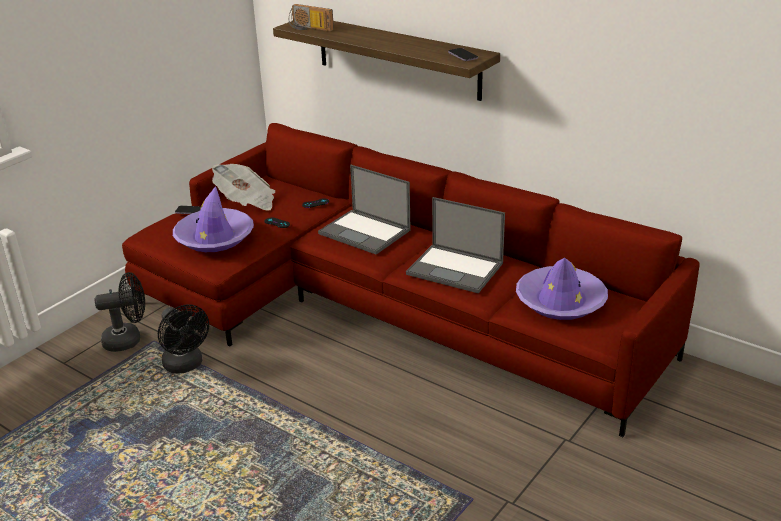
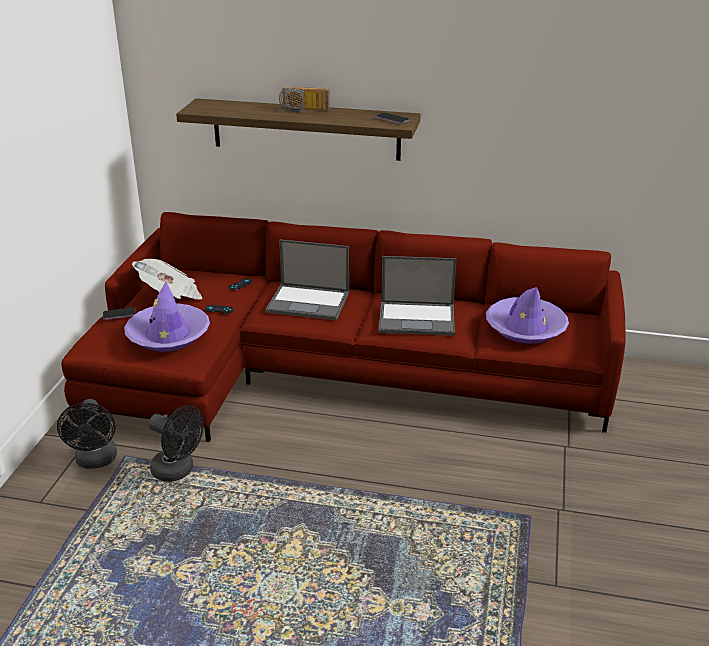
camera: 25 degrees left, 0 degrees up
(128, 340) = (96, 461): black fan -> black fan turned 120 degrees clockwise
(309, 28) = (215, 110): radio -> radio (303, 110)

